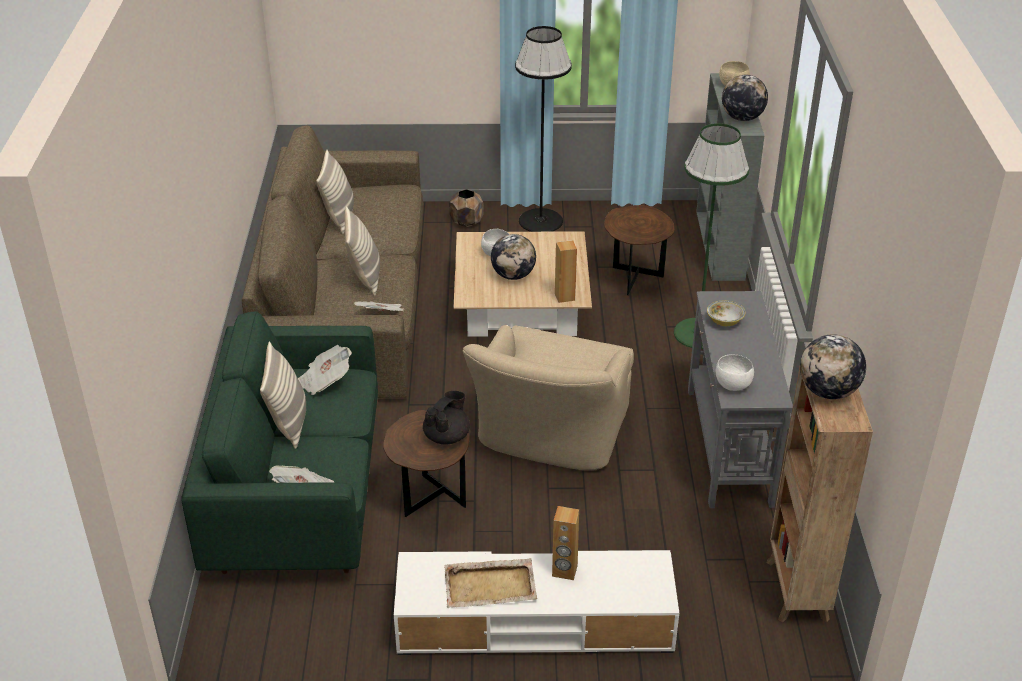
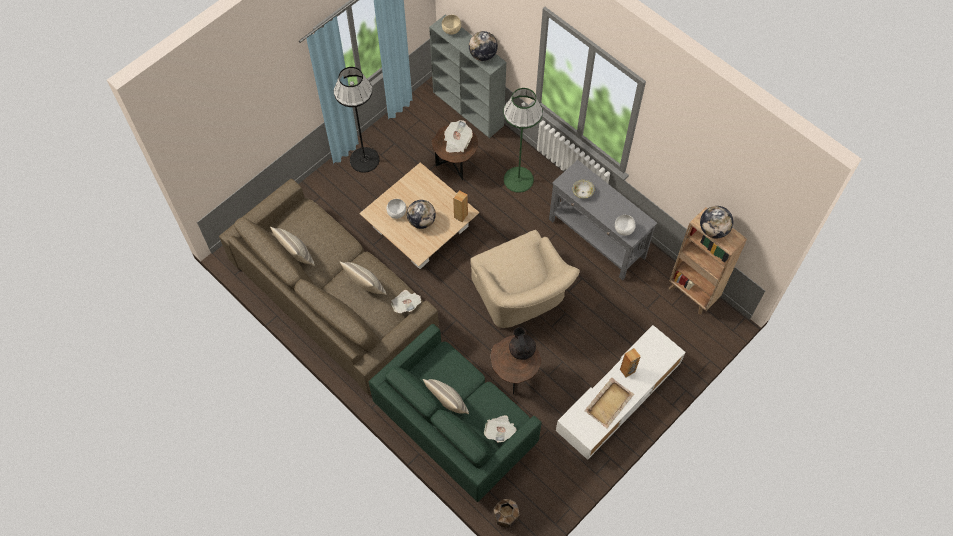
camera: 45 degrees left, 25 degrees up
(325, 381) = (433, 366): newspaper -> newspaper (457, 142)
(466, 222) = (327, 190): brown planter -> brown planter (505, 516)

